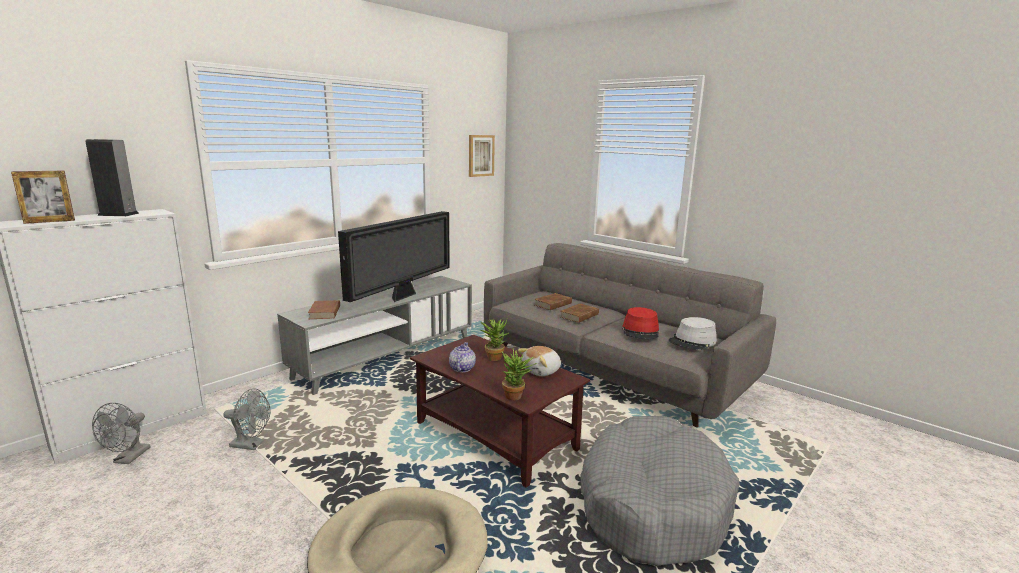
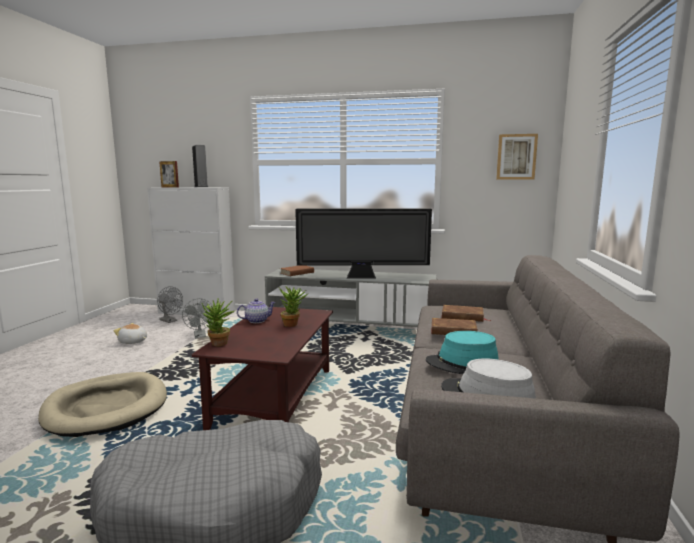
camera: 60 degrees right, 5 degrees down
(128, 458) = (170, 321): grey fan -> grey fan turned 120 degrees counterclockwise
(541, 371) = (282, 343): plush toy -> plush toy (133, 342)
(641, 331) = (462, 363): red hat -> turquoise hat

